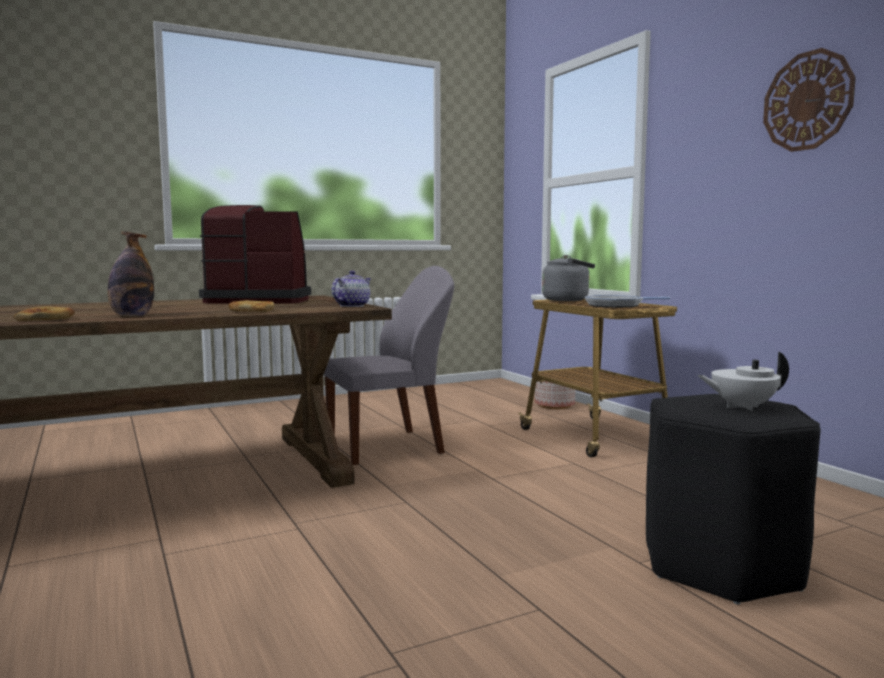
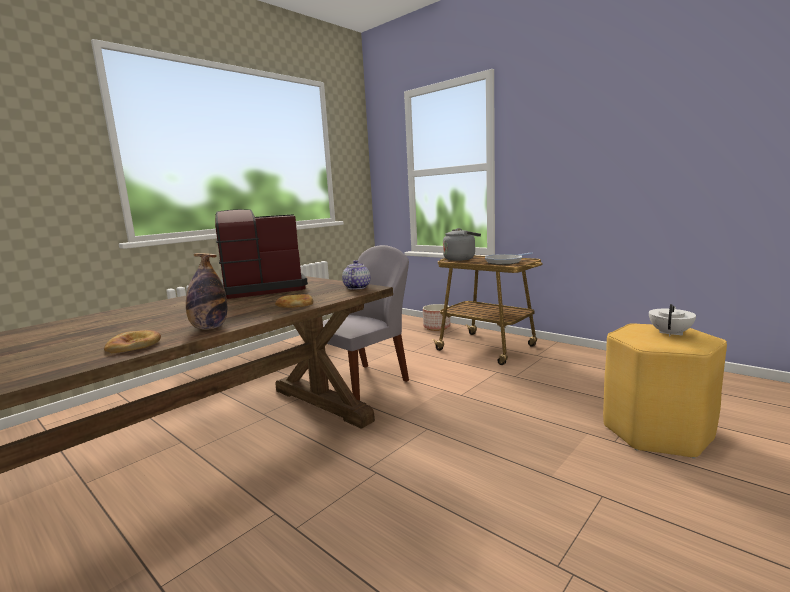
camera: 20 degrees left, 5 degrees up
(719, 565) = (655, 432): black stool -> yellow stool
(742, 407) = (670, 333): white teapot -> white teapot turned 150 degrees clockwise
(807, 101) = (620, 124): wall clock -> none

